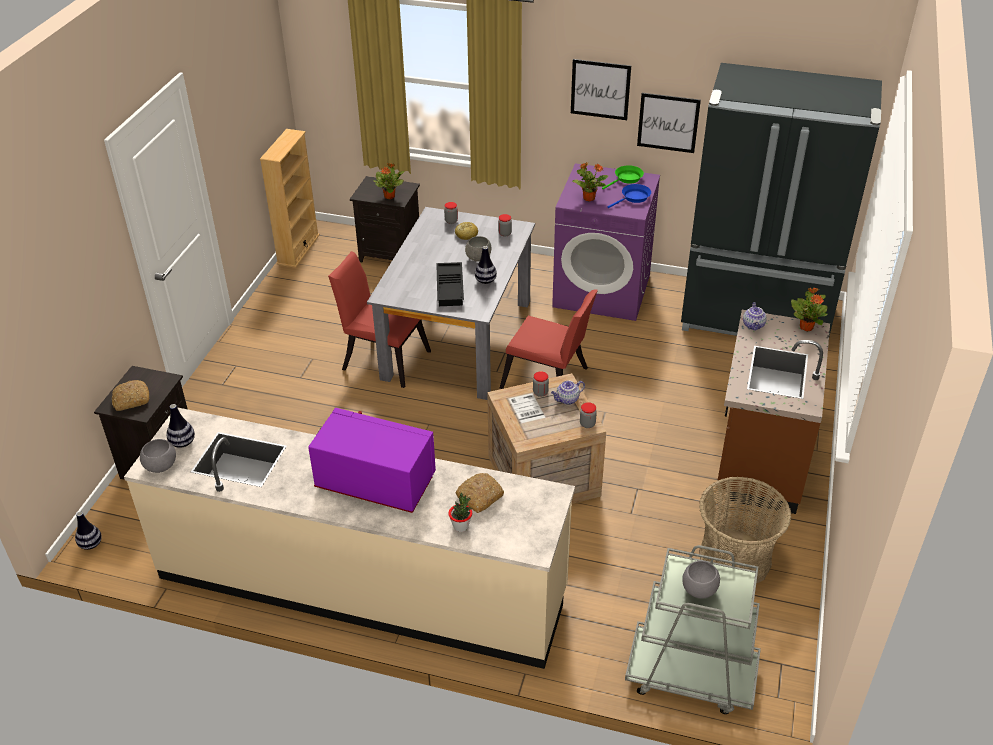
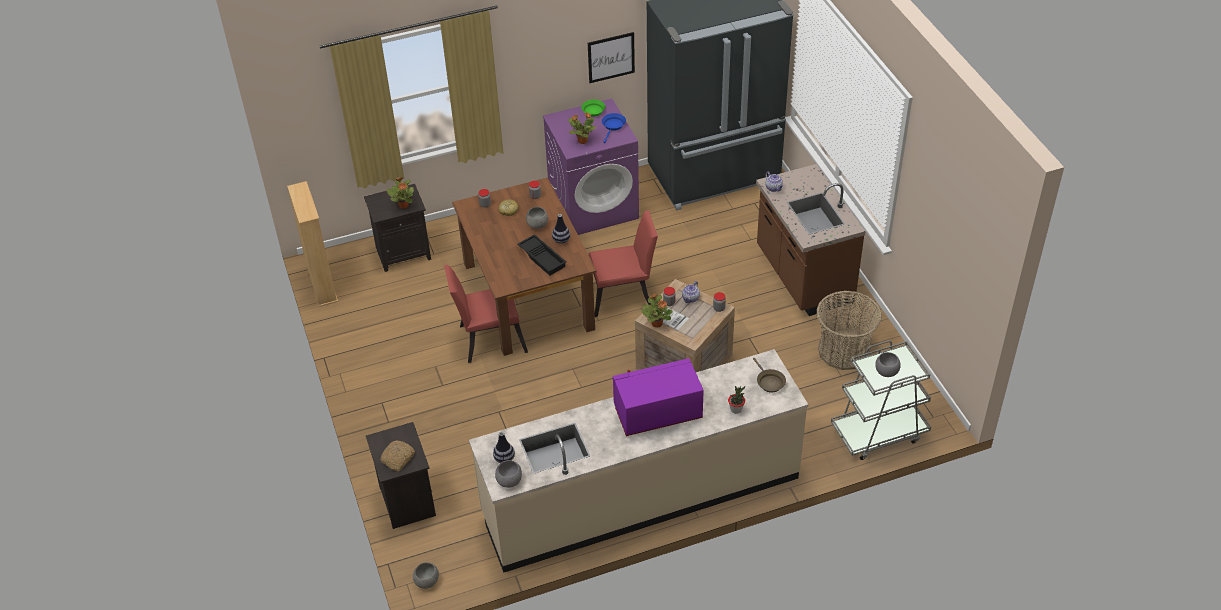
camera: 35 degrees left, 5 degrees up
(91, 544) = (427, 582): vase -> grey bowl
(458, 340) = (529, 296): grey dining table -> brown dining table
(480, 496) = (728, 385): bread -> none
(530, 518) = (769, 382): none -> brown frying pan
(600, 89) = (554, 52): picture -> none
(806, 327) = (805, 173): potted plant -> potted plant (657, 323)

